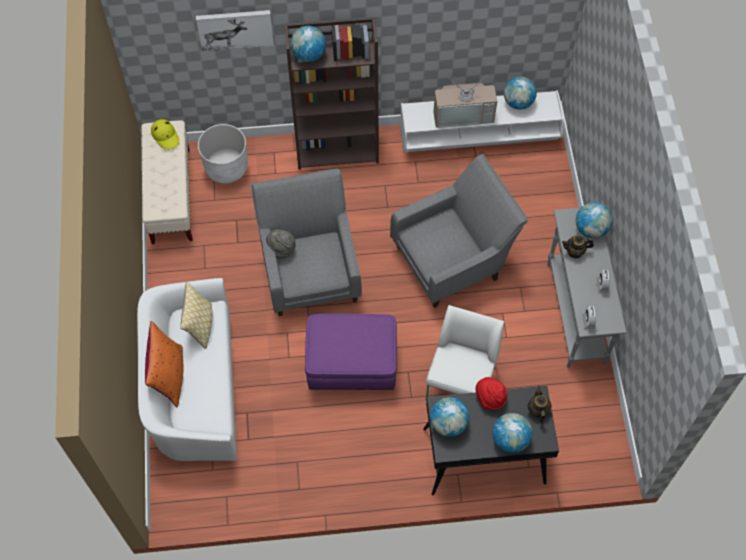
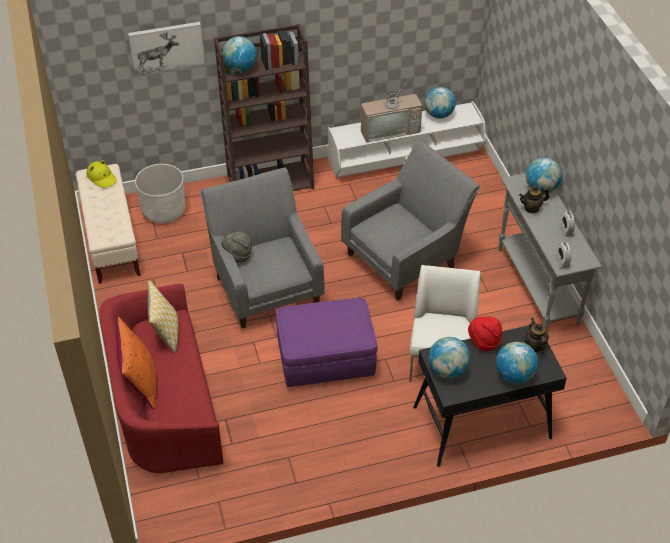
camera: 10 degrees left, 15 degrees down
(194, 387) = (164, 404): white sofa -> red sofa

